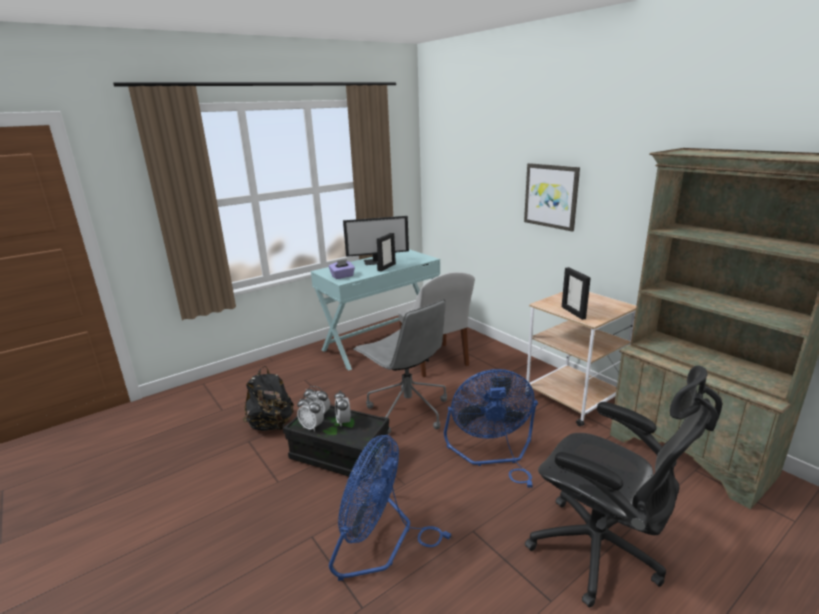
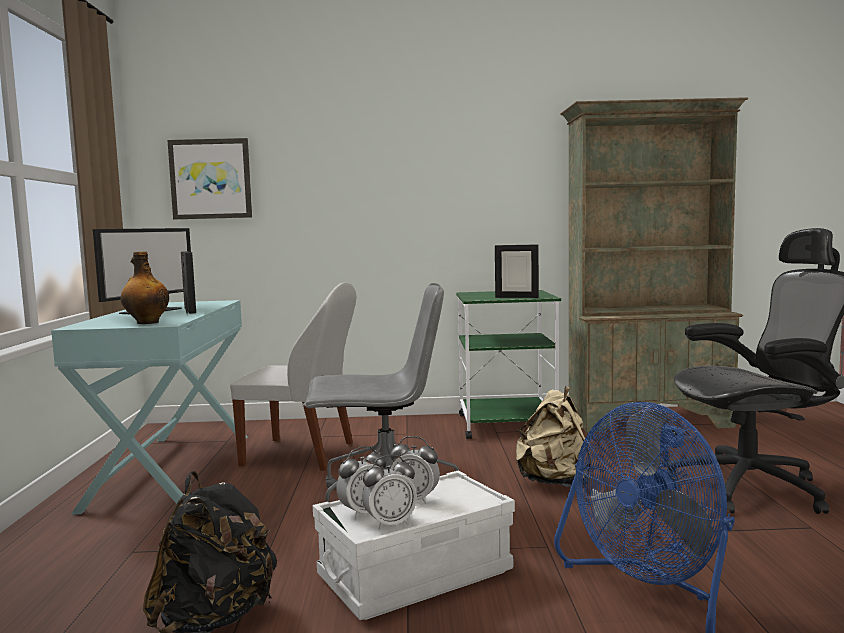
camera: 55 degrees left, 15 degrees down
(340, 455) = (415, 575): black storage box -> white storage box
(342, 276) = (147, 322): purple tissue box -> bottle
(496, 455) = (554, 482): blue fan -> beige backpack
(551, 196) = (403, 185): picture -> picture (211, 179)
(574, 399) = (508, 425): beige cart -> green cart

